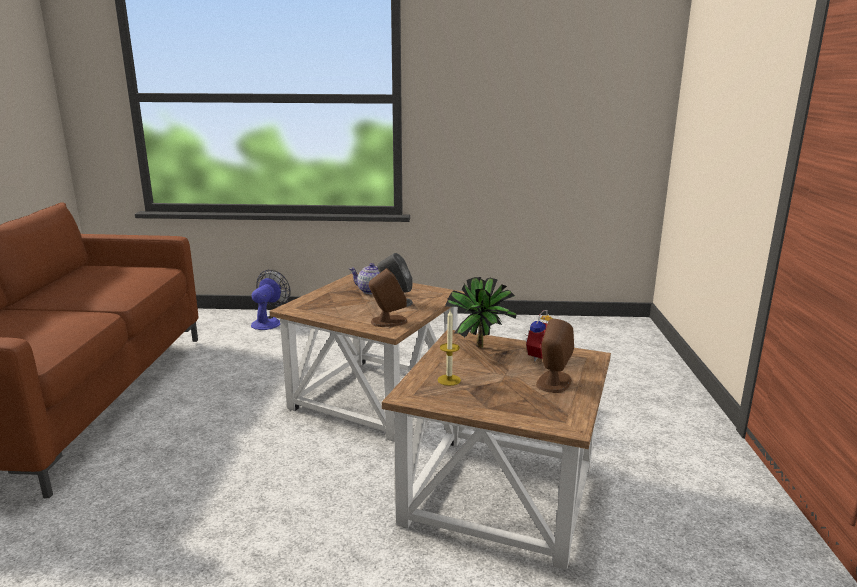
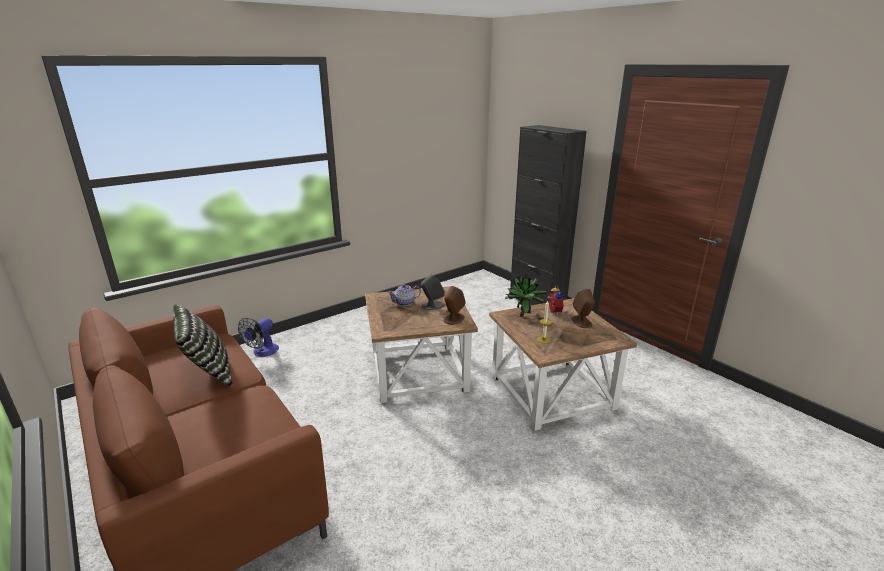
camera: 40 degrees left, 5 degrees up
(100, 289) = (208, 372): none -> pillow
(269, 322) = (262, 352): fan -> fan turned 135 degrees counterclockwise
(669, 380) = (537, 302): none -> black cabinet

